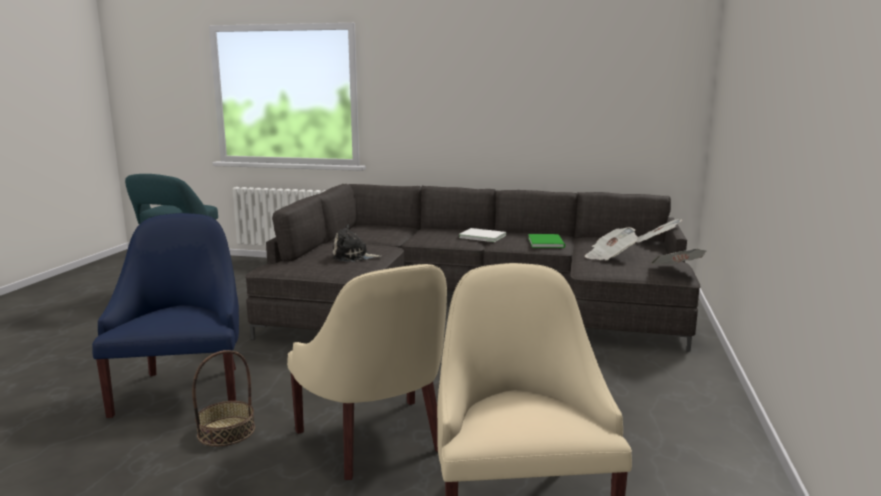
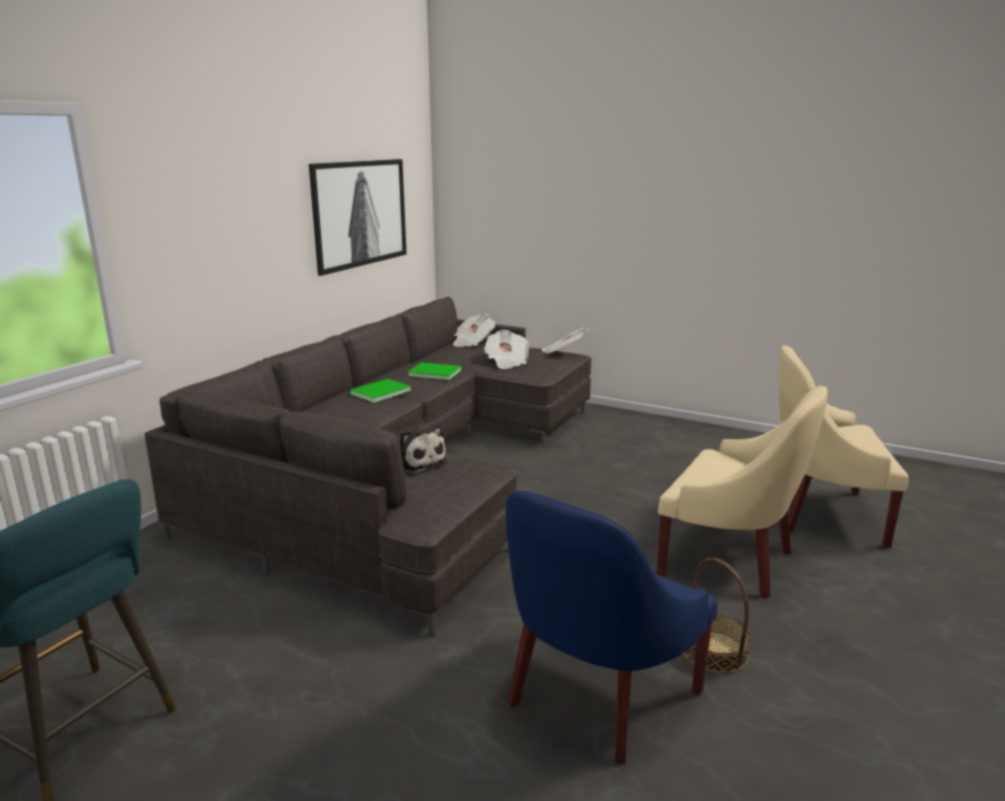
camera: 75 degrees left, 5 degrees up
(184, 390) = (595, 695): blue armchair -> blue armchair turned 60 degrees counterclockwise
(353, 257) = (415, 462): plush toy -> plush toy turned 60 degrees counterclockwise
(376, 440) = (730, 560): beige armchair -> beige armchair turned 45 degrees clockwise
(481, 236) = (378, 392): white book -> green book
(585, 103) = (359, 213): none -> picture

